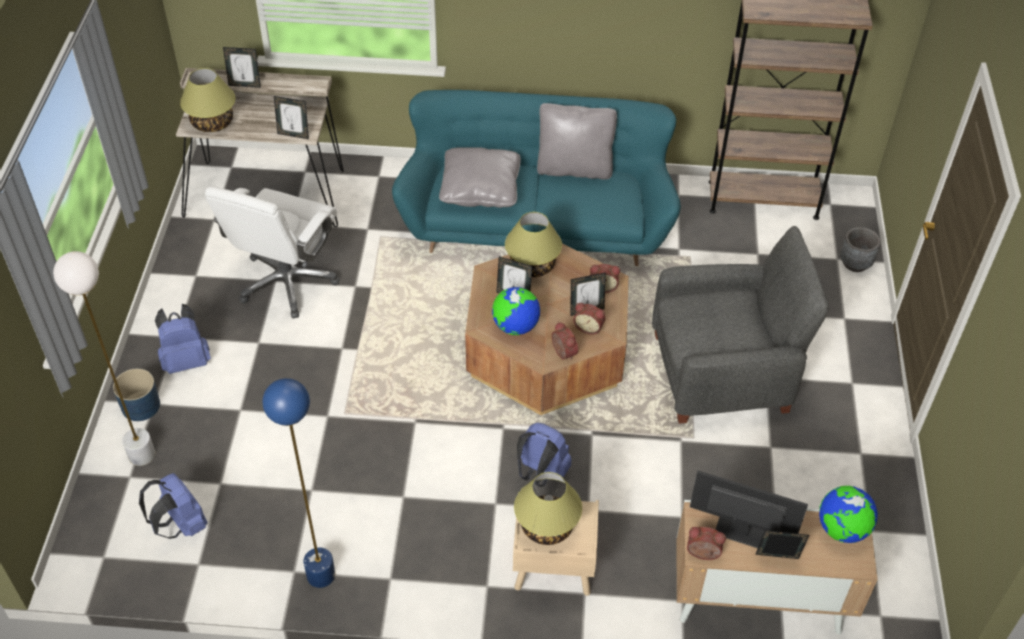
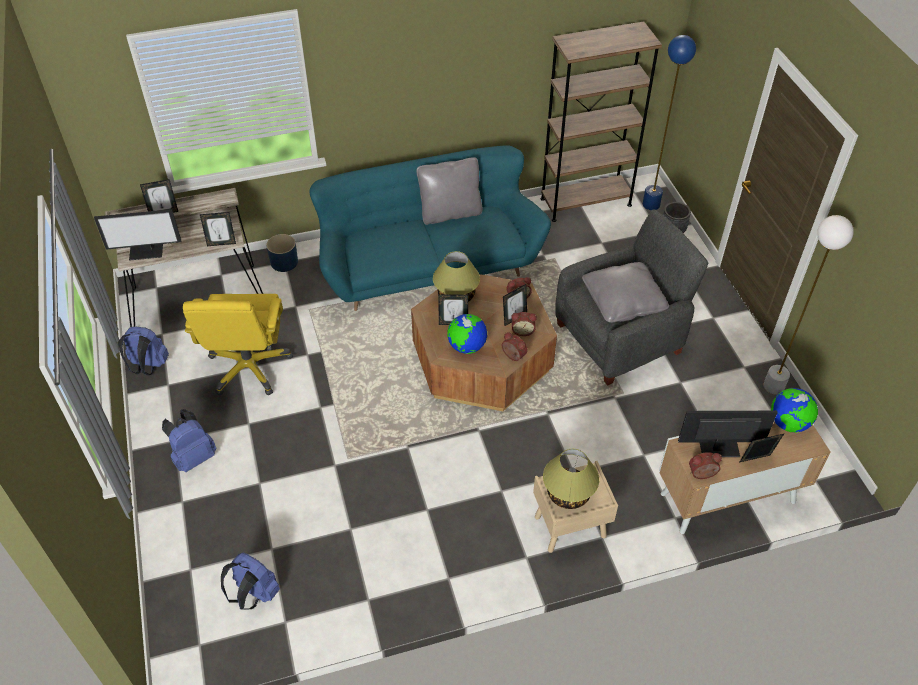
camera: 20 degrees left, 0 degrees up
(141, 406) = (172, 507): blue planter -> blue planter (284, 262)
(141, 454) = (192, 547): white floor lamp -> white floor lamp (773, 386)
(213, 122) = (146, 251): table lamp -> monitor
(287, 282) = (249, 367): white office chair -> yellow office chair
(320, 575) = (391, 595): blue floor lamp -> blue floor lamp (651, 204)
(480, 189) = (385, 248): grey pillow -> grey pillow (623, 302)
(540, 473) = (524, 456): blue backpack -> blue backpack (148, 366)

